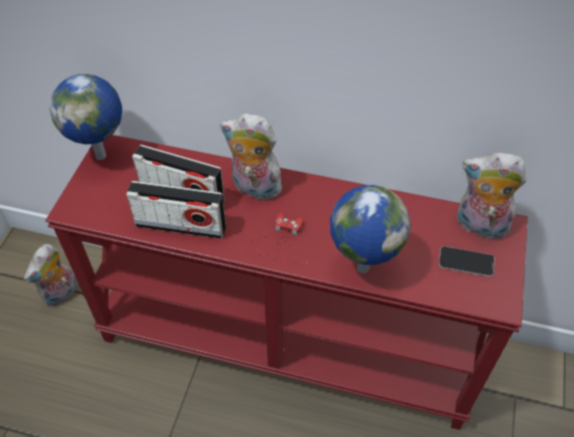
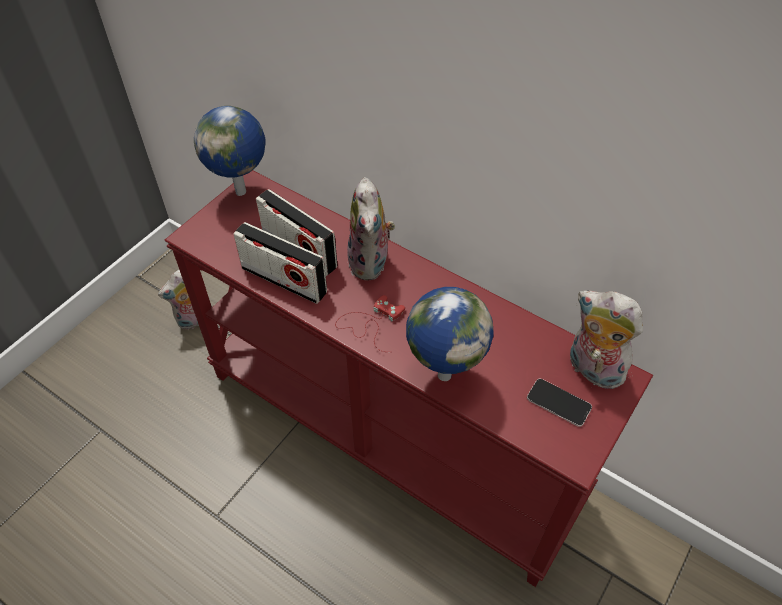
camera: 20 degrees right, 0 degrees up
(254, 188) = (371, 263): plush toy -> plush toy turned 135 degrees counterclockwise

